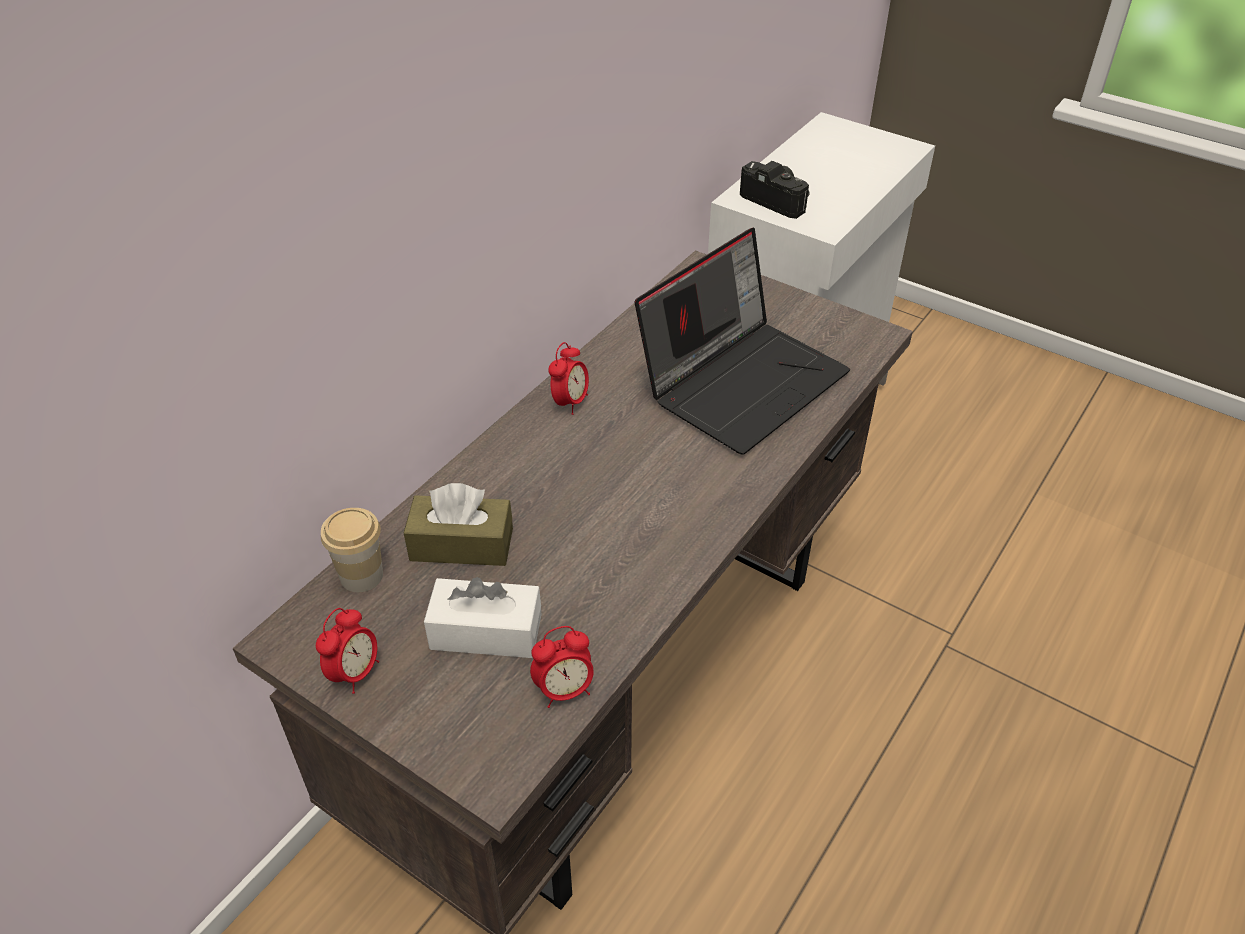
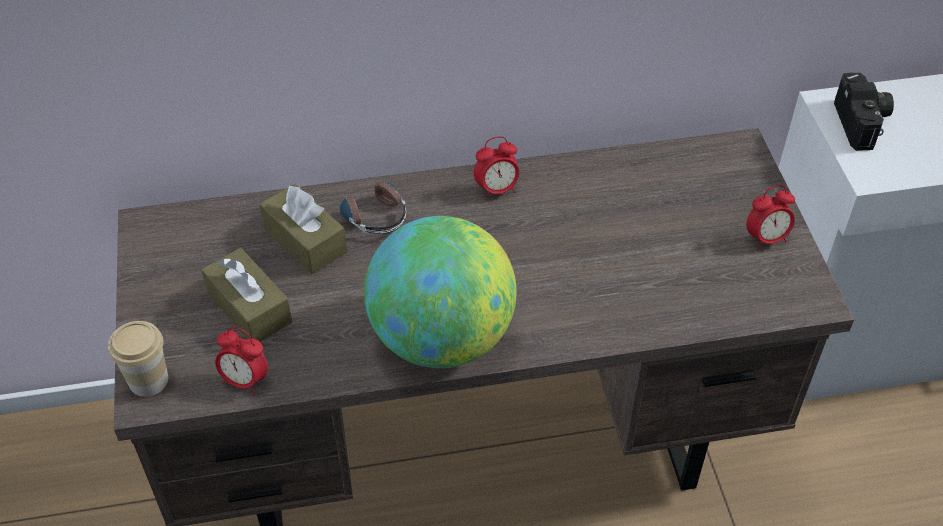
camera: 45 degrees right, 5 degrees up
(355, 673) = (155, 275): alarm clock -> alarm clock (766, 239)
(361, 575) = (228, 217): cup -> cup (148, 380)
(486, 632) = (249, 307): white tissue box -> brown tissue box
(488, 484) = (370, 211): none -> headphones
(676, 534) = (441, 337): none -> globe
(742, 380) = (645, 261): laptop -> none

